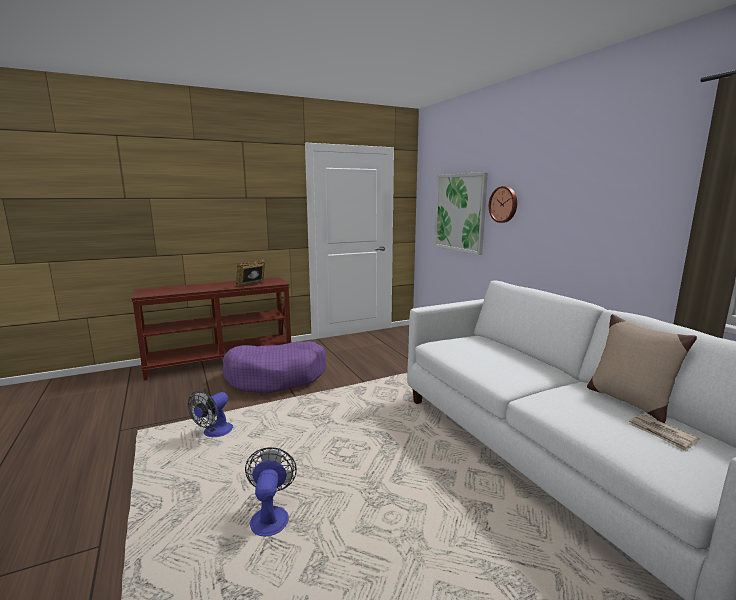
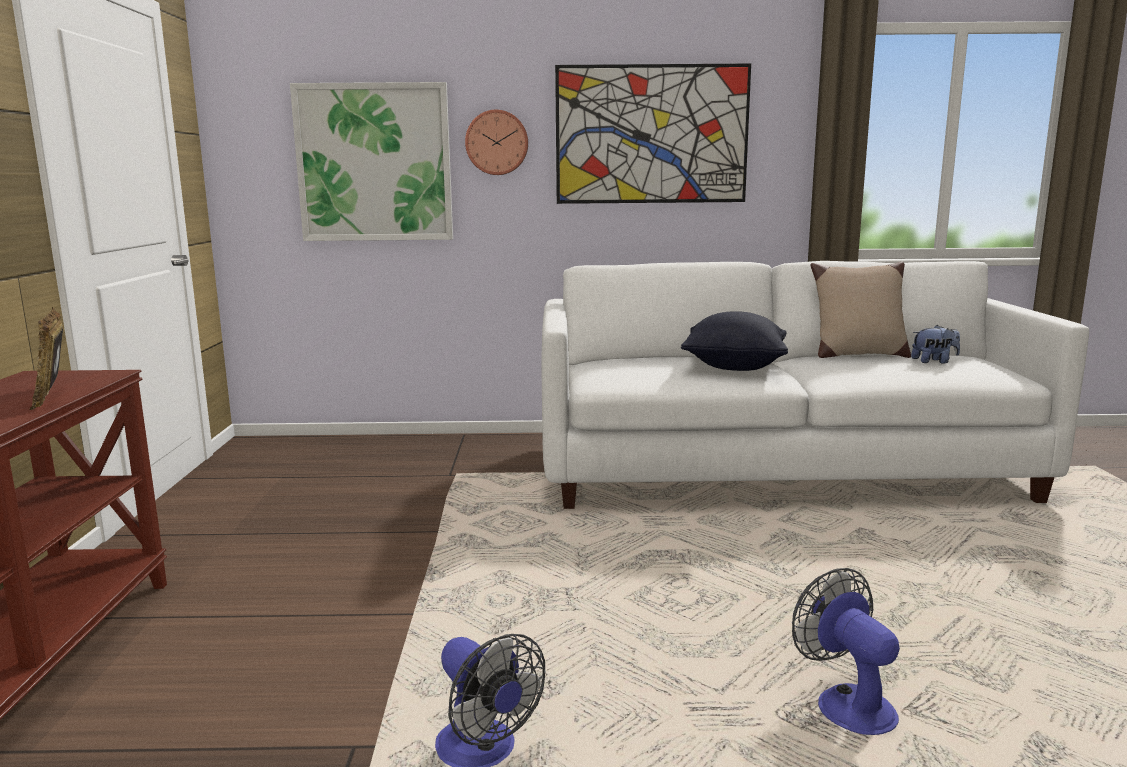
camera: 65 degrees left, 0 degrees up
(270, 515) = (846, 702): fan -> fan turned 45 degrees clockwise
(276, 377) = (270, 623): purple dog bed -> none
(513, 366) = (734, 367): none -> black pillow
(581, 202) = (651, 135): none -> picture
(662, 434) = (934, 361): newspaper -> plush toy

